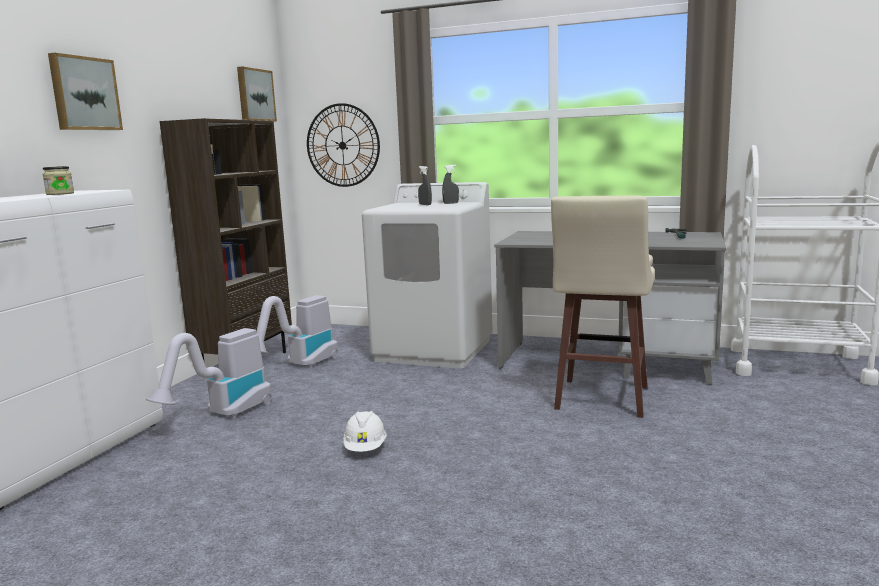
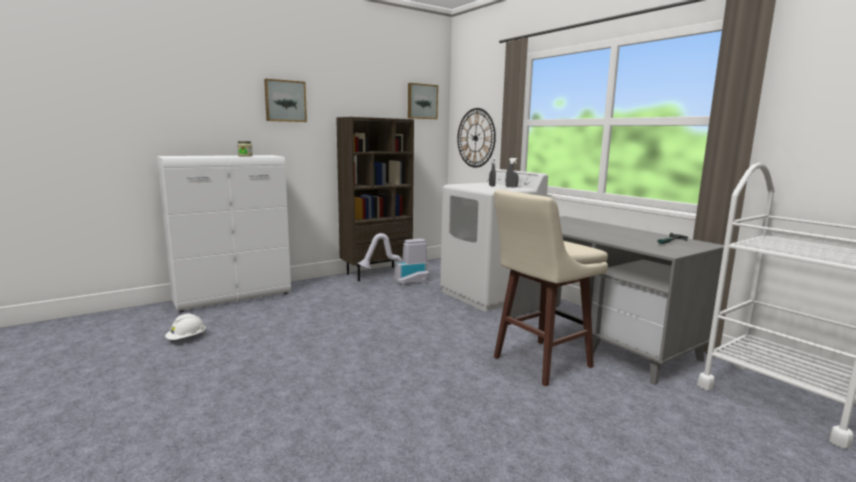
camera: 35 degrees right, 0 degrees up
(223, 415) = (320, 298): vacuum cleaner -> none
(365, 448) = (349, 339): white hard hat -> white hard hat (187, 339)

